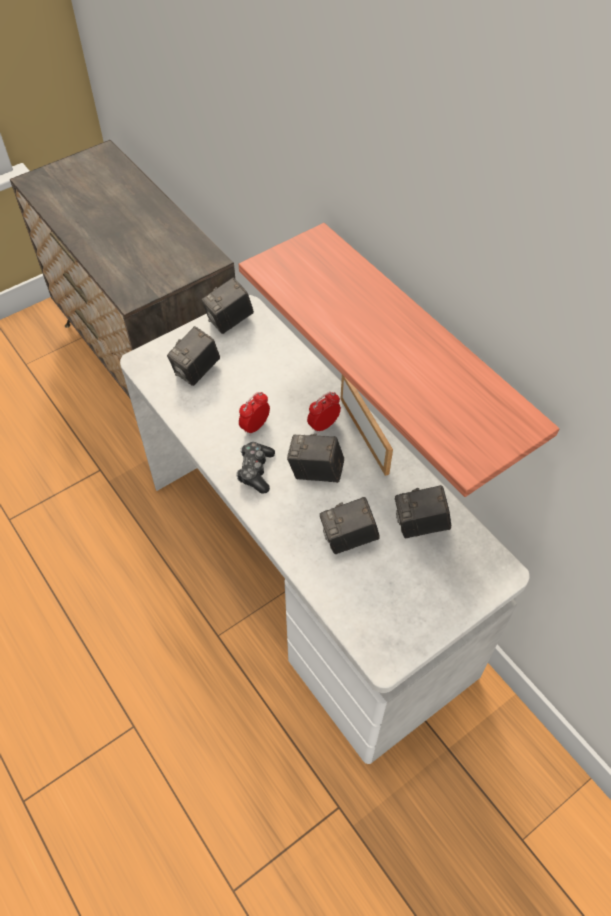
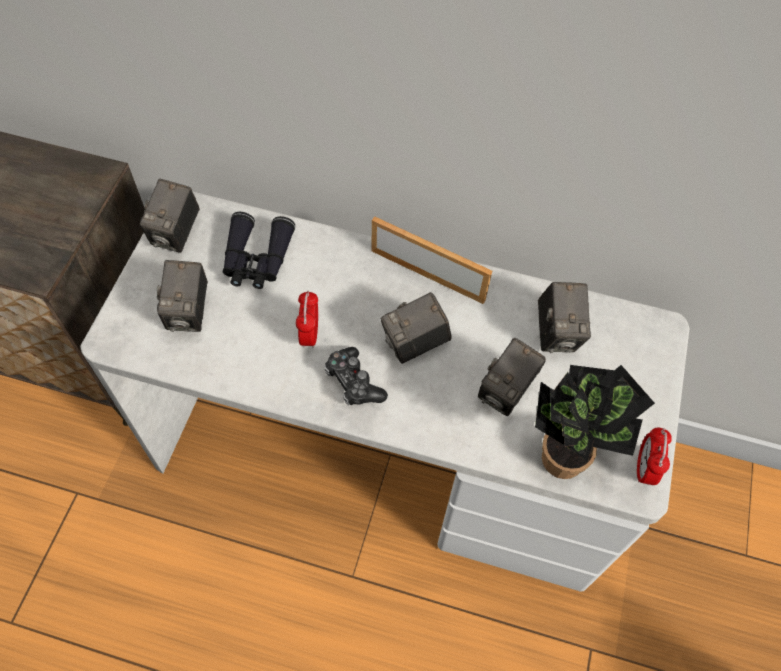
camera: 40 degrees left, 5 degrees up
(263, 363) = (256, 259): none -> black binoculars
(323, 425) = (379, 289): alarm clock -> alarm clock (644, 468)
(353, 603) = (566, 453): none -> potted plant
(420, 525) = (557, 333): camera -> camera turned 45 degrees counterclockwise
(424, 346) = (489, 139): shelf -> none

